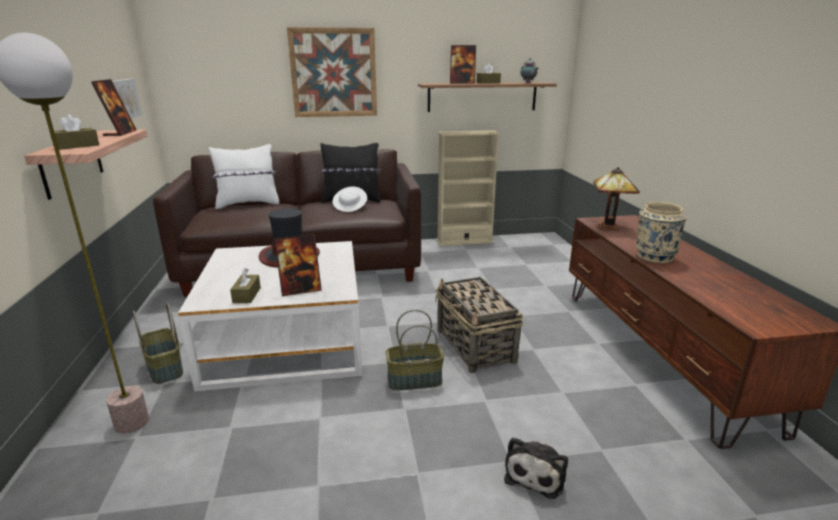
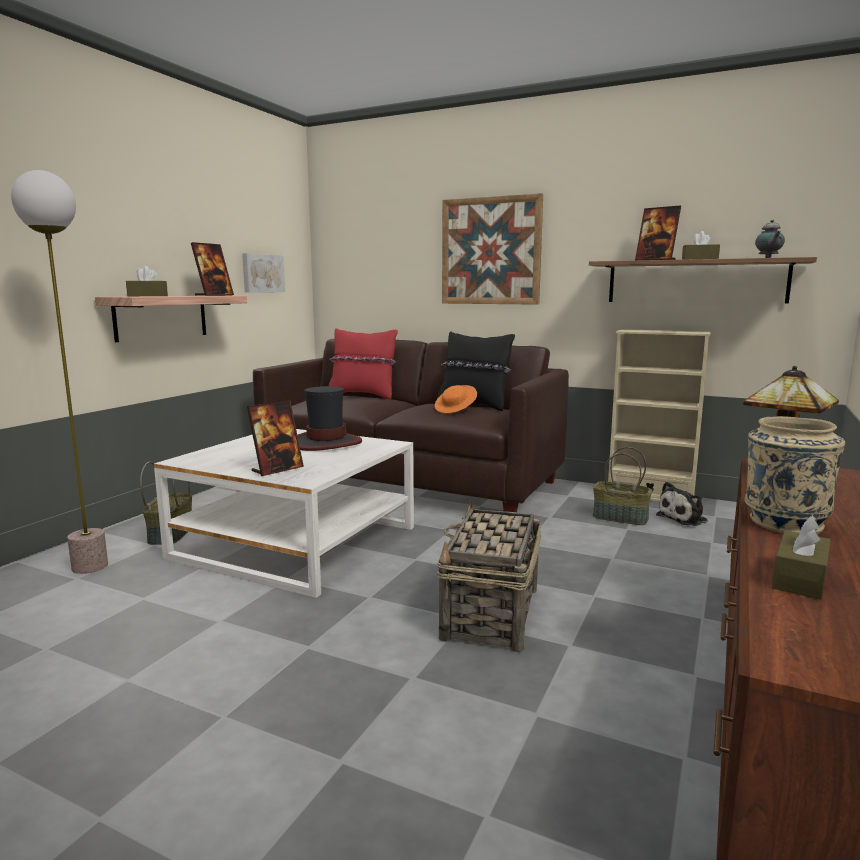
camera: 35 degrees right, 10 degrees down
(247, 295) = (226, 463): brown tissue box -> brown tissue box (799, 579)
(248, 204) = (363, 396): white pillow -> red pillow
(300, 290) = (277, 469): picture frame -> picture frame turned 60 degrees counterclockwise
(350, 207) = (456, 410): white hat -> orange hat
(414, 381) = (361, 623): basket -> basket (619, 518)
(536, 473) = (348, 791): plush toy -> plush toy (684, 518)

